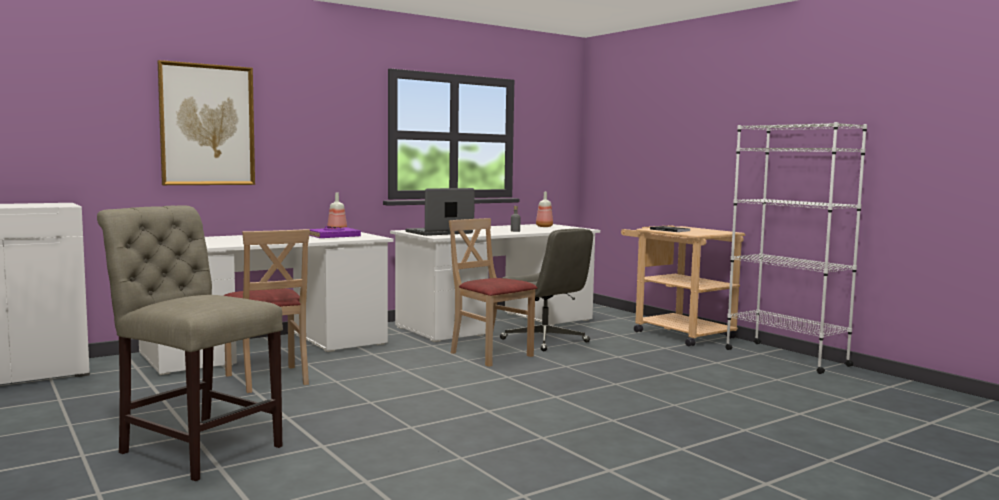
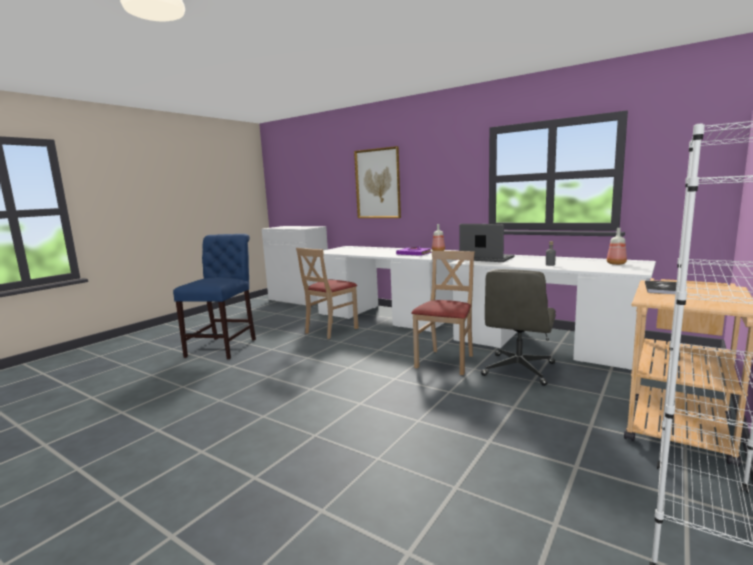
camera: 70 degrees right, 5 degrees up
(196, 447) = (224, 346): beige chair -> blue chair

